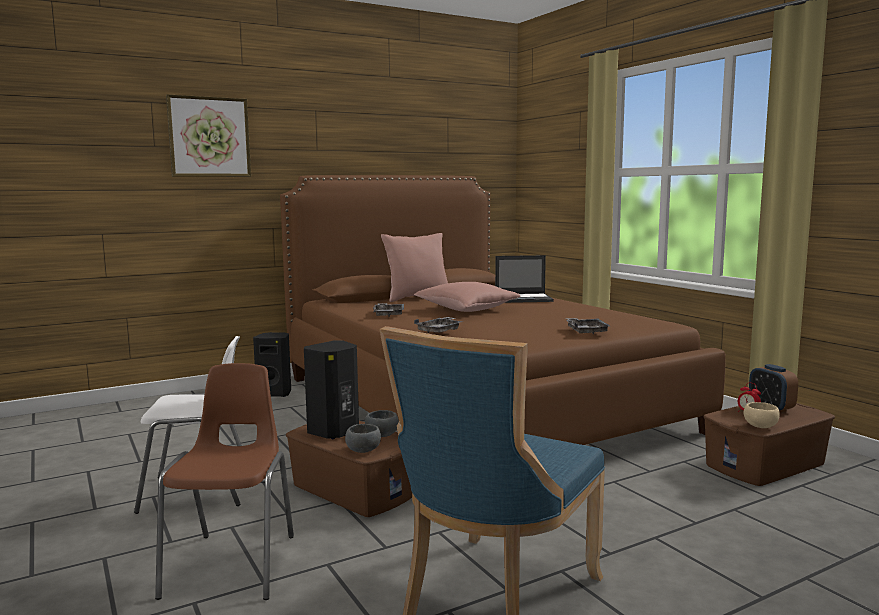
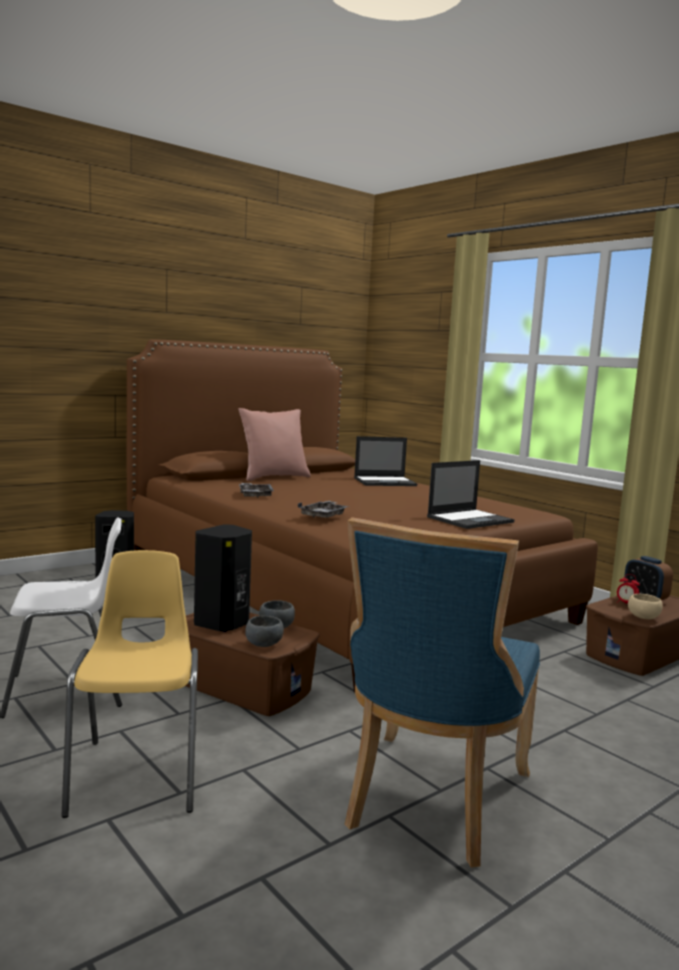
camera: 10 degrees left, 0 degrees up
(209, 137) = (50, 289): picture -> none
(233, 565) = (138, 774): brown chair -> yellow chair
(466, 310) = (335, 492): pink pillow -> none
(586, 331) = (470, 519): grey tray -> laptop

